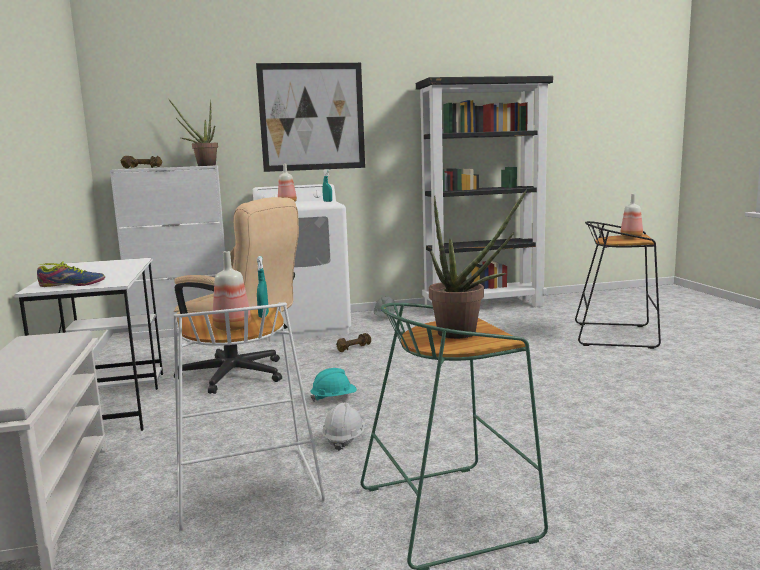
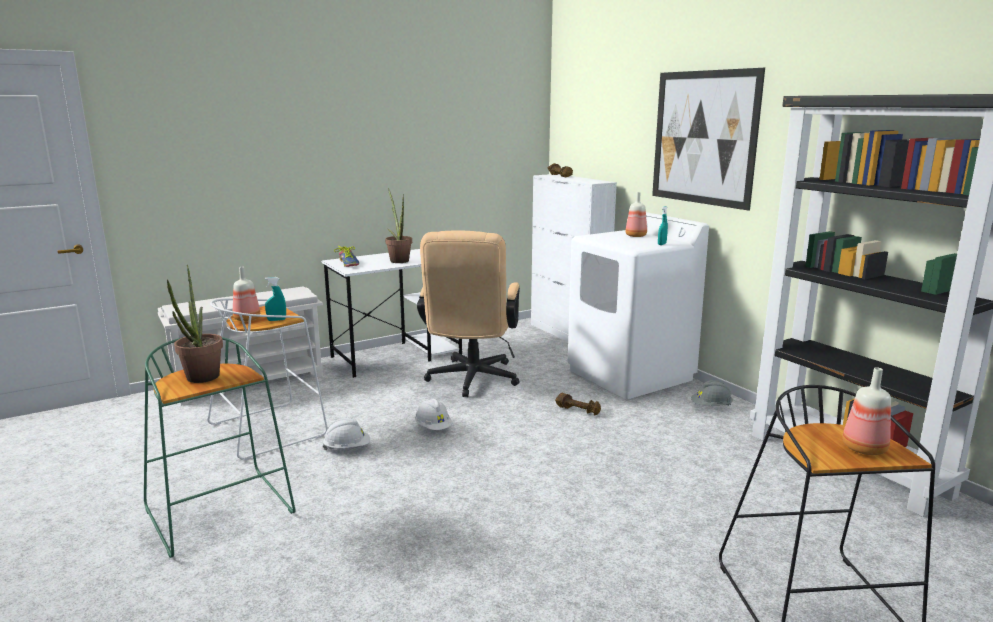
camera: 70 degrees right, 5 degrees up
(202, 165) = (597, 181): potted plant -> potted plant (398, 260)
(334, 398) = (433, 428): turquoise hard hat -> white hard hat

